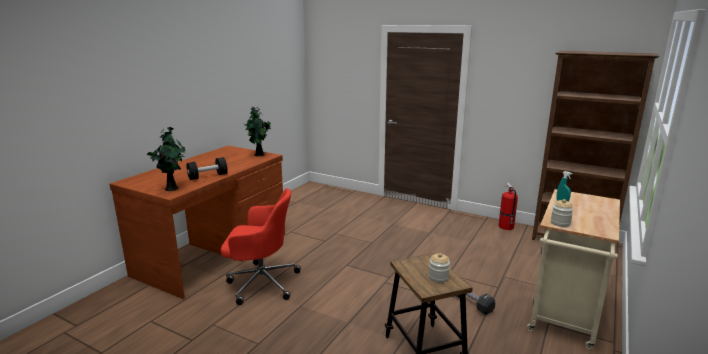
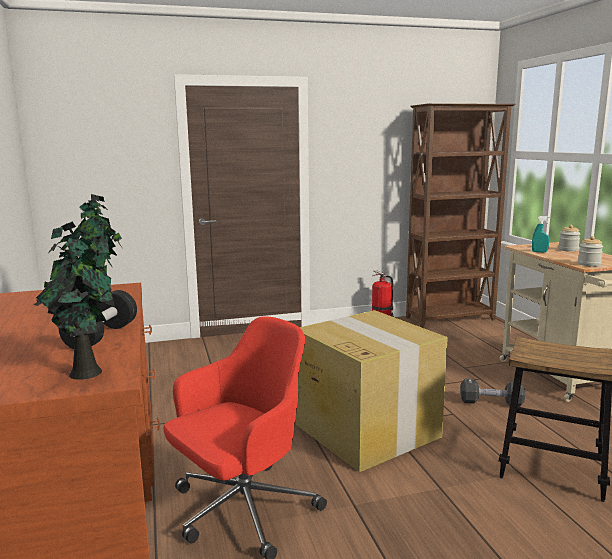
camera: 45 degrees left, 5 degrees down
(370, 279) = (365, 429): none -> cardboard box
(438, 277) = (577, 354): jar -> jar (568, 250)

